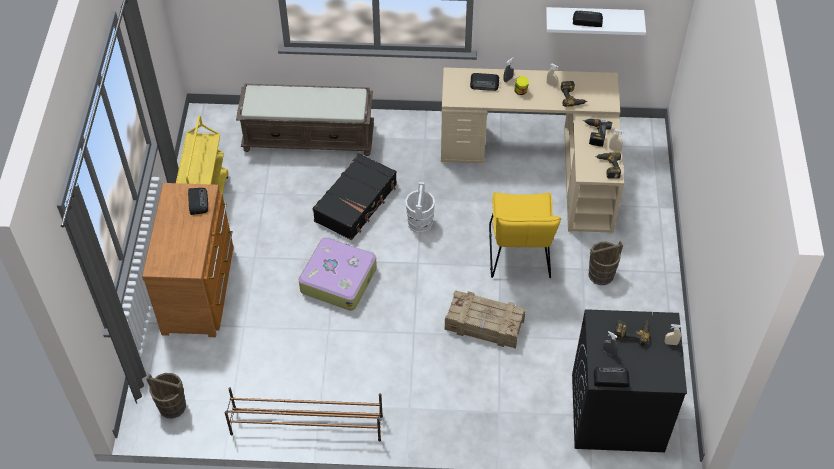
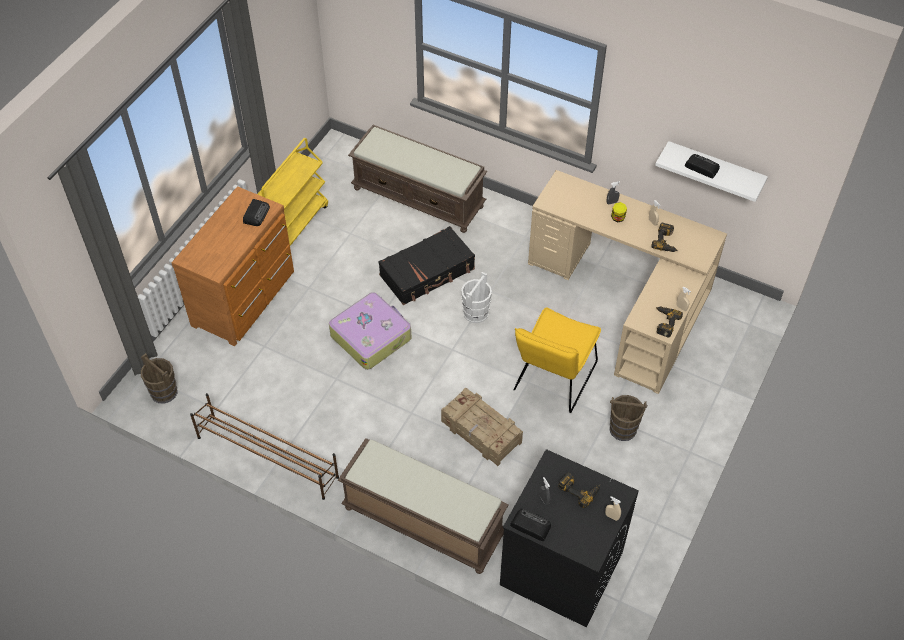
camera: 25 degrees right, 0 degrees up
(478, 423) = (422, 521): none -> brown bench
(485, 84) = (586, 199): radio -> none
(594, 134) = (669, 285): power drill -> none

